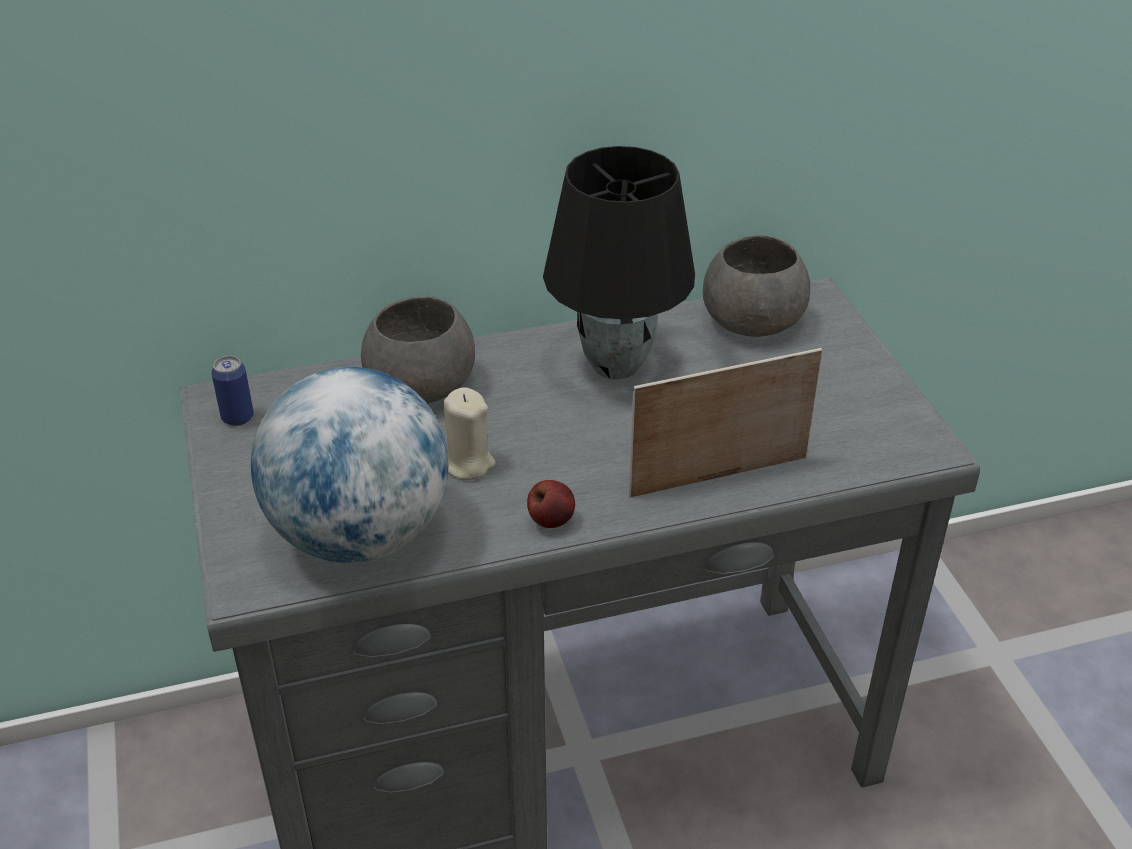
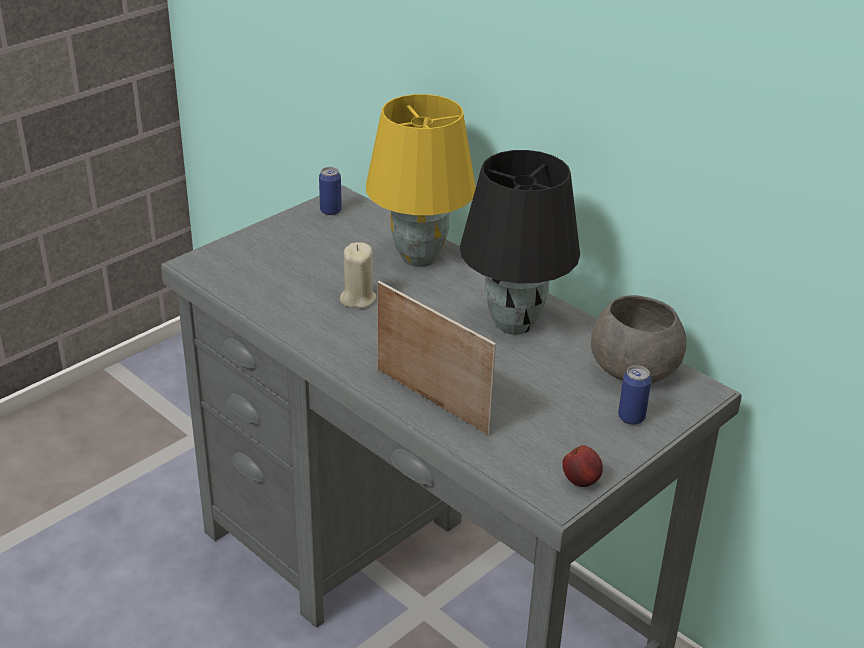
camera: 60 degrees right, 5 degrees down
(360, 535) = (264, 283): globe -> none
(423, 384) = (419, 258): grey bowl -> yellow table lamp
(551, 520) = (330, 345): apple -> apple (581, 481)
(831, 354) = (631, 417): none -> can

